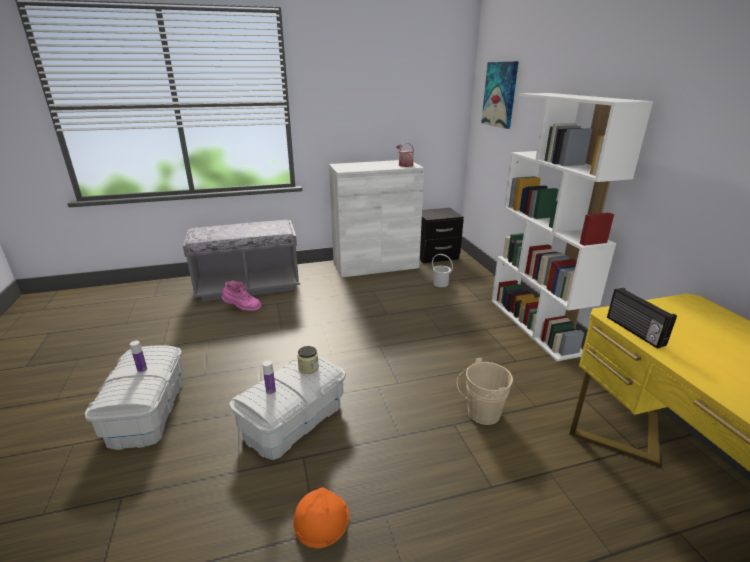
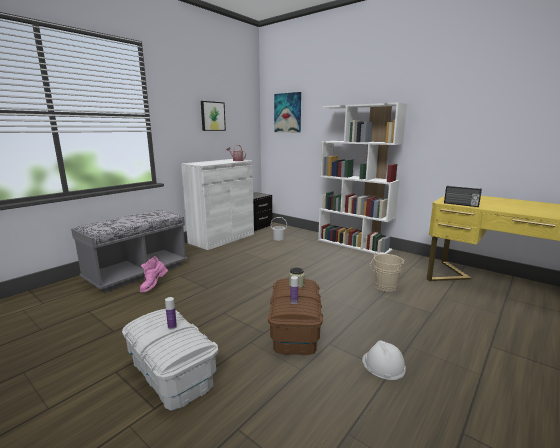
camera: 35 degrees left, 10 degrees down
(242, 308) = (153, 286): pink boot -> pink boot turned 150 degrees clockwise
(294, 421) = (295, 330): white storage box -> brown storage box
(321, 519) = (383, 364): orange hard hat -> white hard hat
(383, 99) = (212, 116): none -> picture

